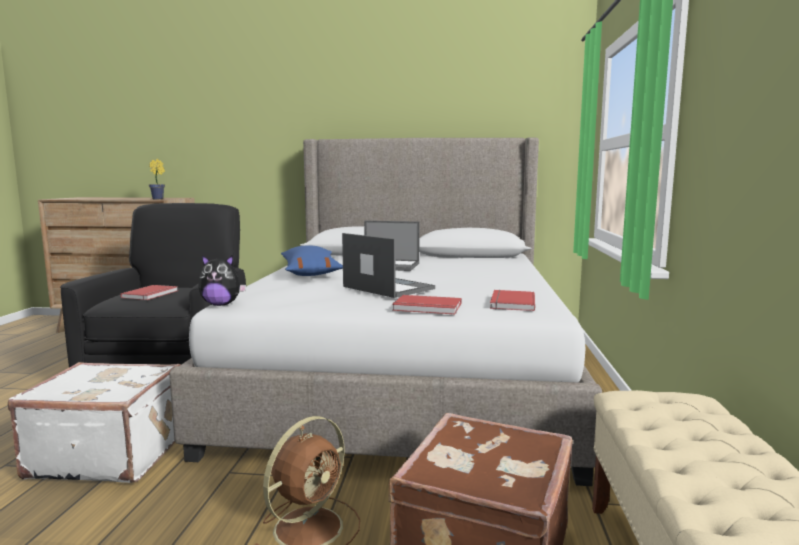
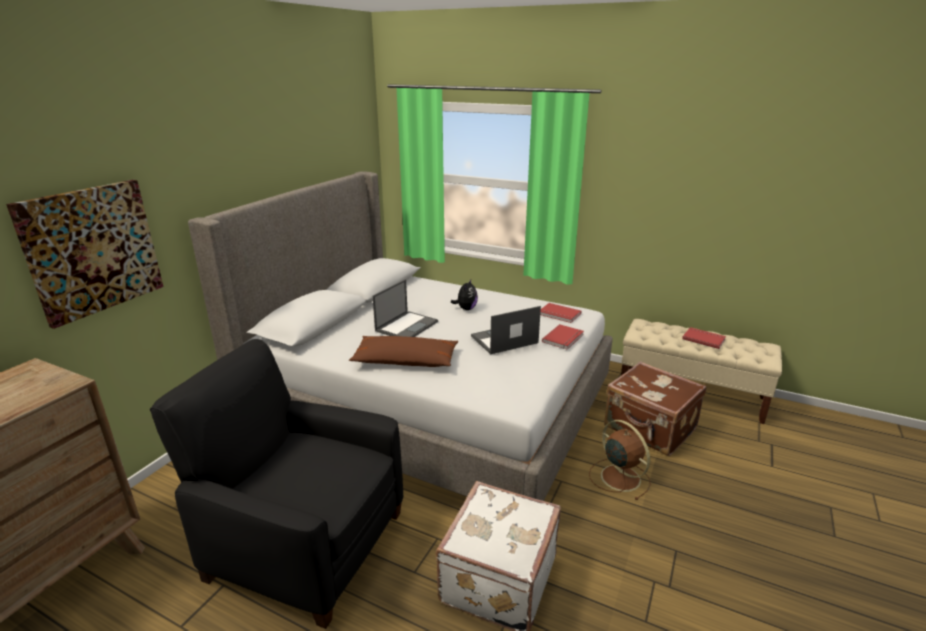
camera: 70 degrees left, 15 degrees up
(151, 294) = (315, 475): red book -> red book (703, 339)
(159, 199) = (49, 384): potted plant -> none
(221, 304) = (514, 410): plush toy -> plush toy (466, 309)
(244, 145) = (92, 250): none -> picture
(310, 272) = (405, 361): blue pillow -> brown pillow

